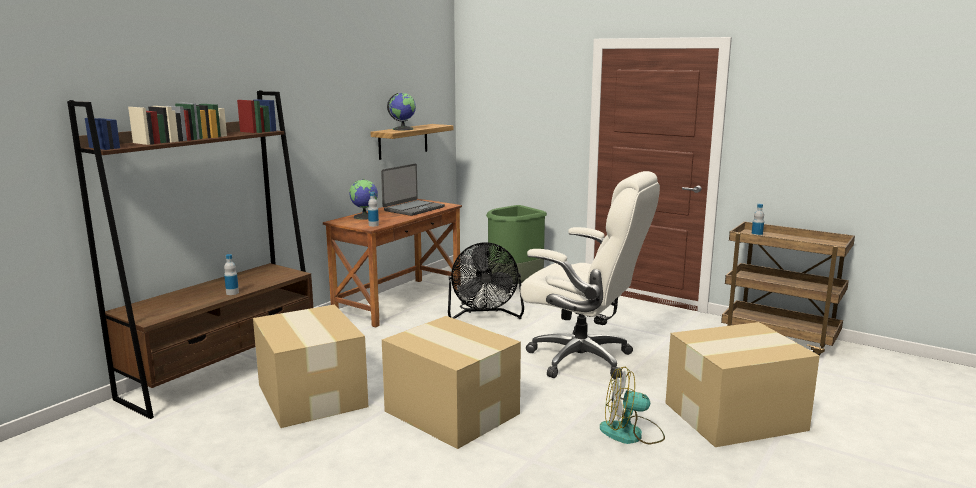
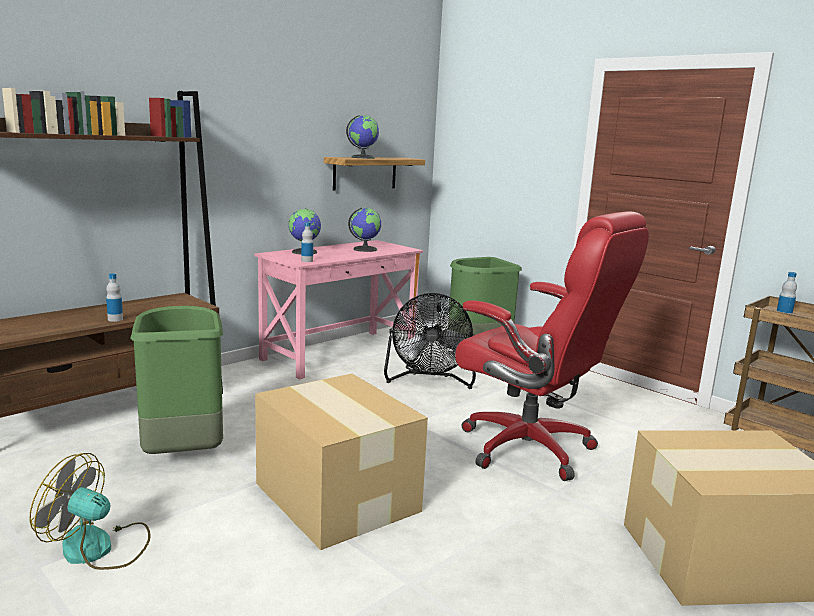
camera: 10 degrees right, 0 degrees up
(311, 396) = (182, 452): cardboard box -> green trash can
(398, 301) = (339, 353): brown desk -> pink desk
(413, 209) = (365, 249): laptop -> globe
(582, 360) = (529, 449): white office chair -> red office chair
(631, 433) = (563, 564): fan -> fan (99, 548)

